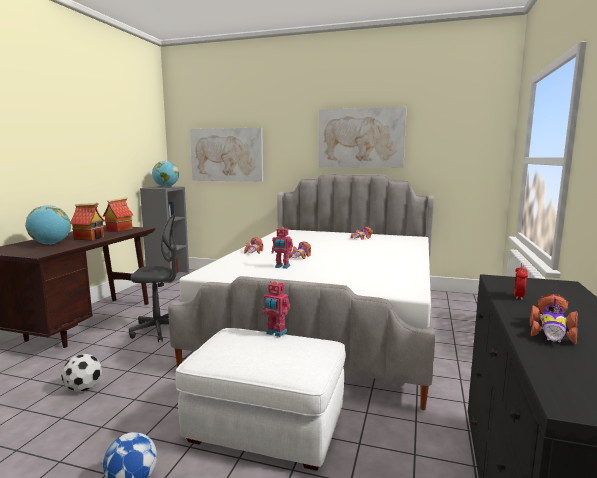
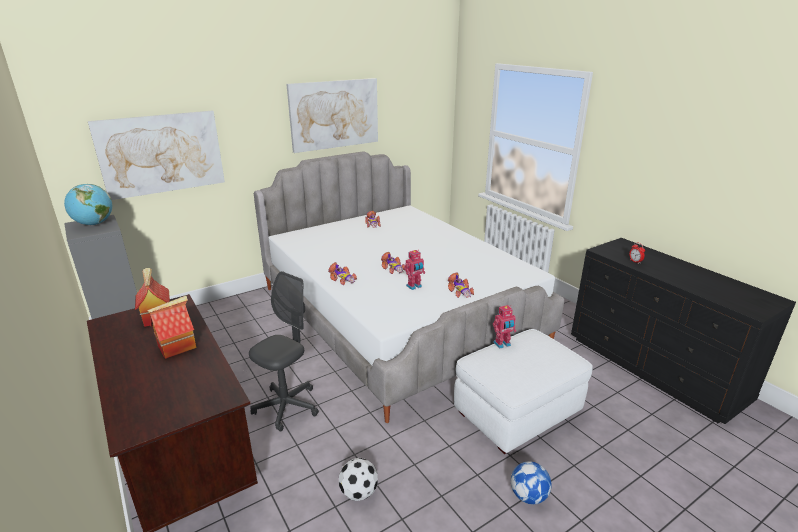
camera: 50 degrees left, 15 degrees up
(51, 244) = (167, 380): globe -> none
(552, 330) = (685, 279): toy car -> toy car (459, 290)

